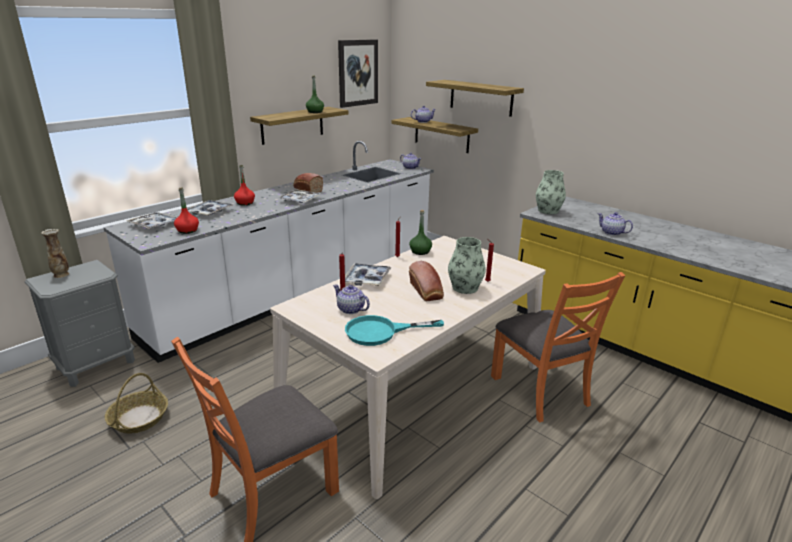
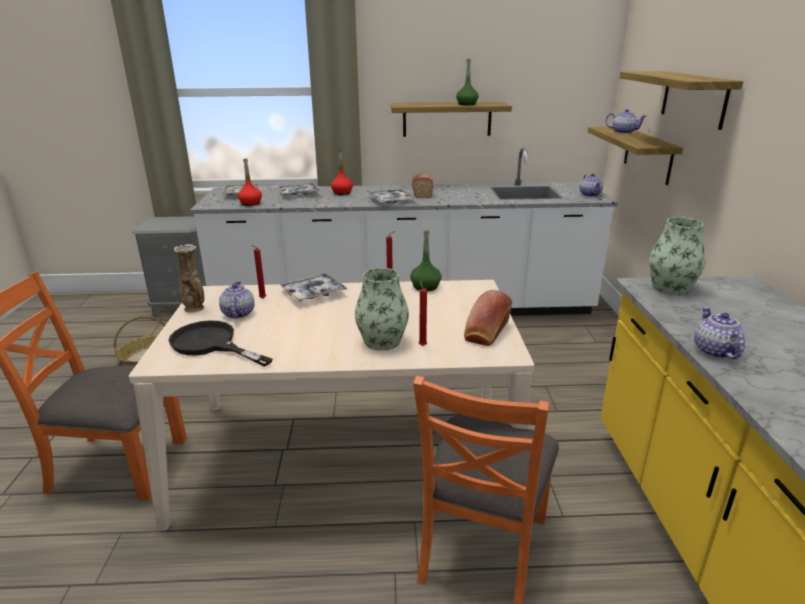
camera: 45 degrees right, 0 degrees up
(61, 274) = (168, 220): vase -> vase (195, 308)
(358, 73) = (558, 61): picture -> none
(380, 332) = (211, 344): turquoise frying pan -> black frying pan
(426, 291) = (336, 327): bread -> bread (486, 332)

